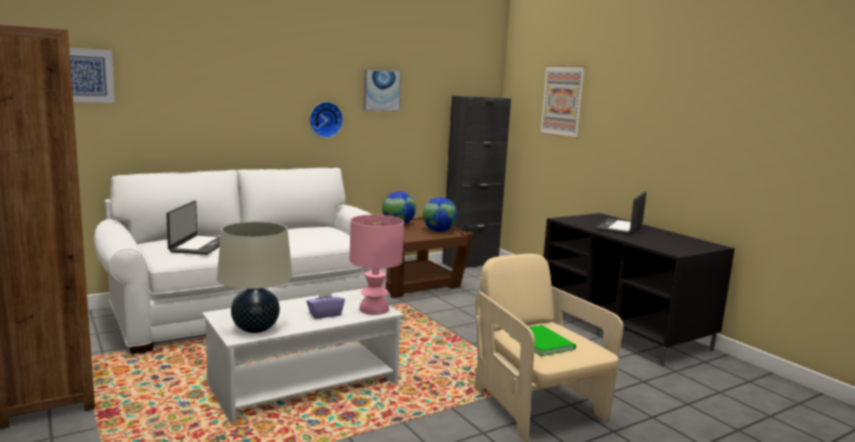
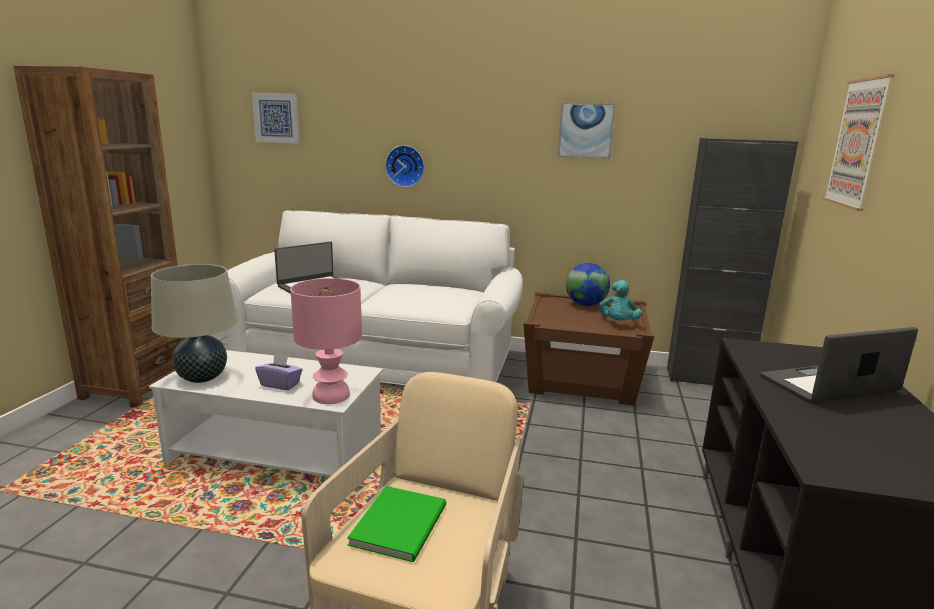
camera: 45 degrees right, 5 degrees up
(325, 119) = (506, 166): wall clock -> wall clock (405, 166)
(439, 231) = (618, 323): globe -> turquoise plush toy

